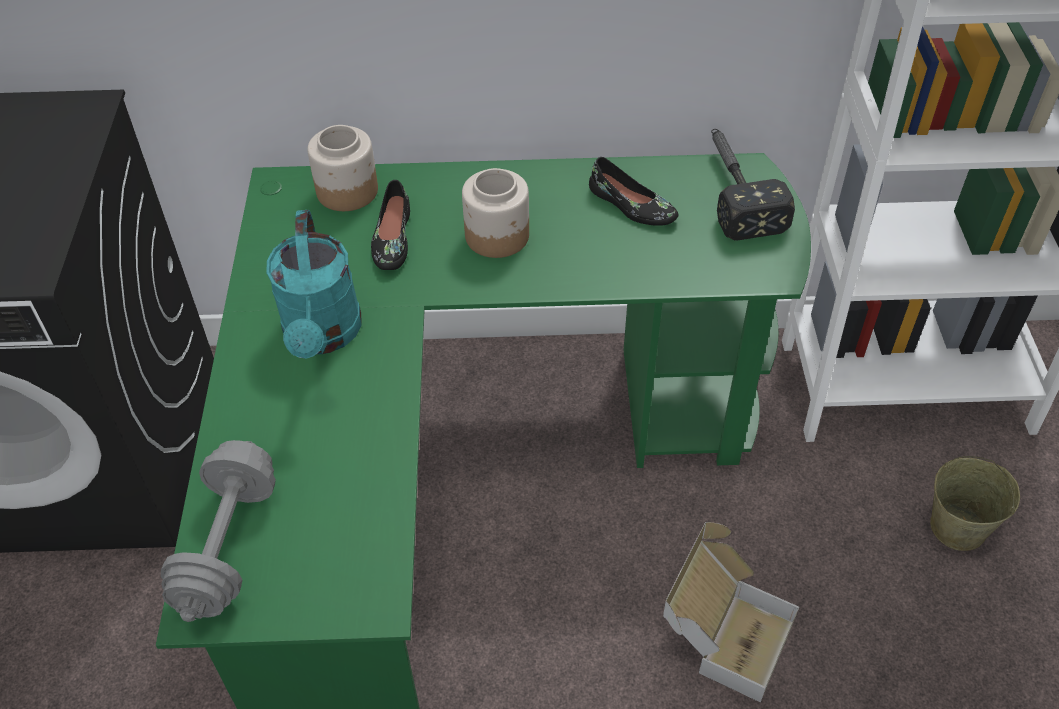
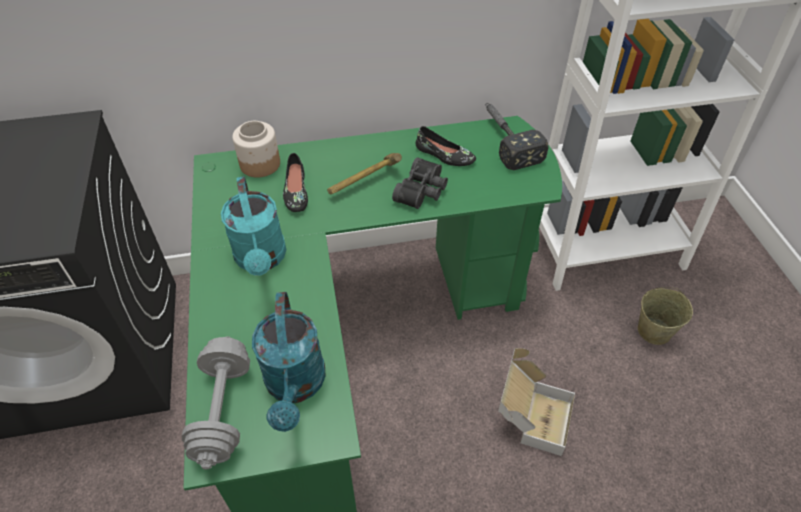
camera: 10 degrees left, 0 degrees up
(336, 526) = (295, 386): none -> turquoise watering can
(498, 236) = (364, 183): jar -> hammer
(585, 259) = (423, 191): none -> black binoculars

